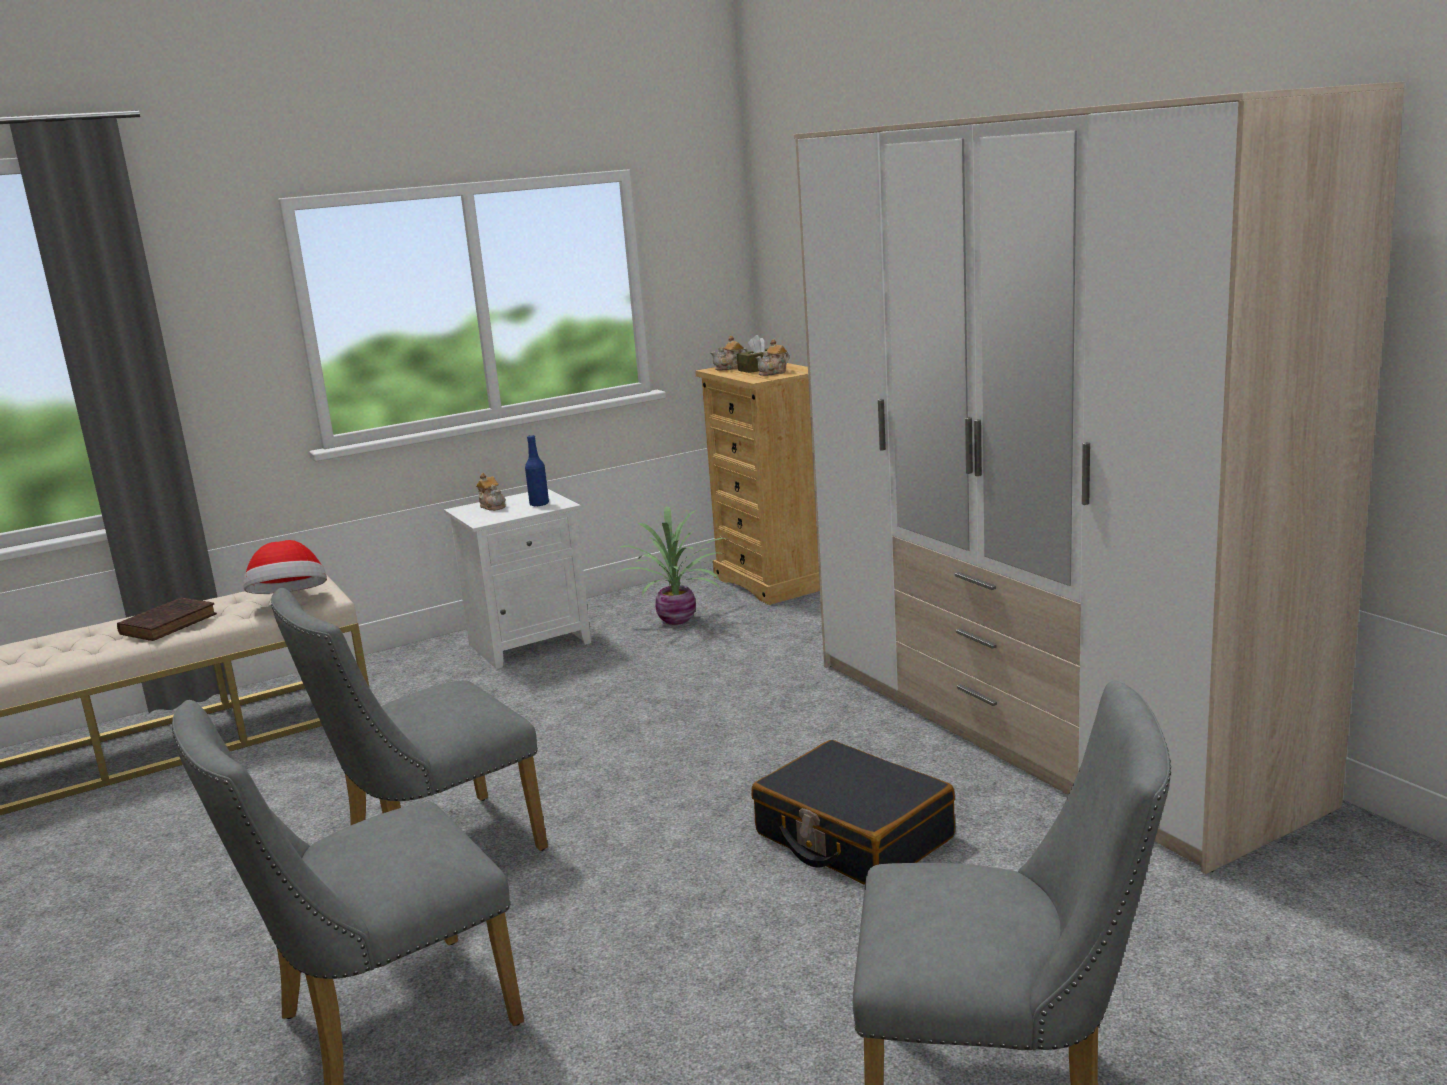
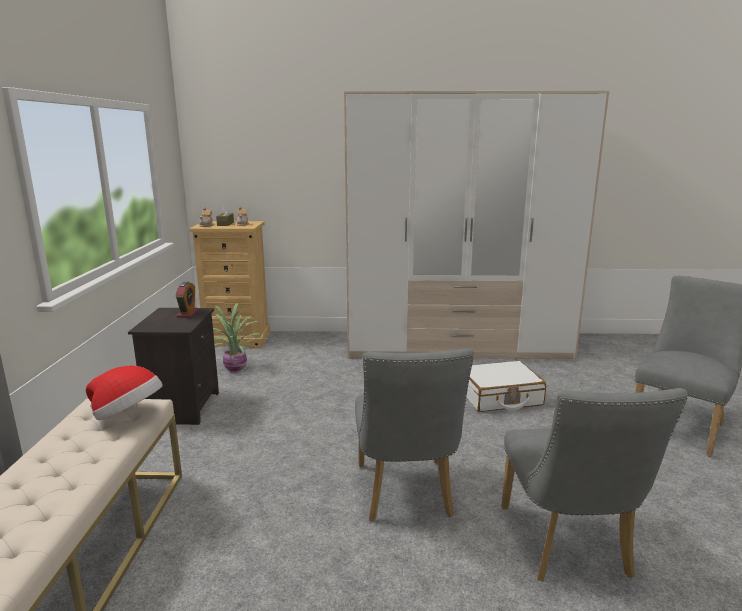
camera: 60 degrees left, 0 degrees up
(170, 623) = (65, 468): brown book -> none
(493, 506) = (160, 321): teapot -> none
(530, 643) = (183, 407): white nightstand -> black nightstand
(539, 504) = (188, 313): blue bottle -> alarm clock
(853, 836) = (499, 397): black suitcase -> white suitcase

